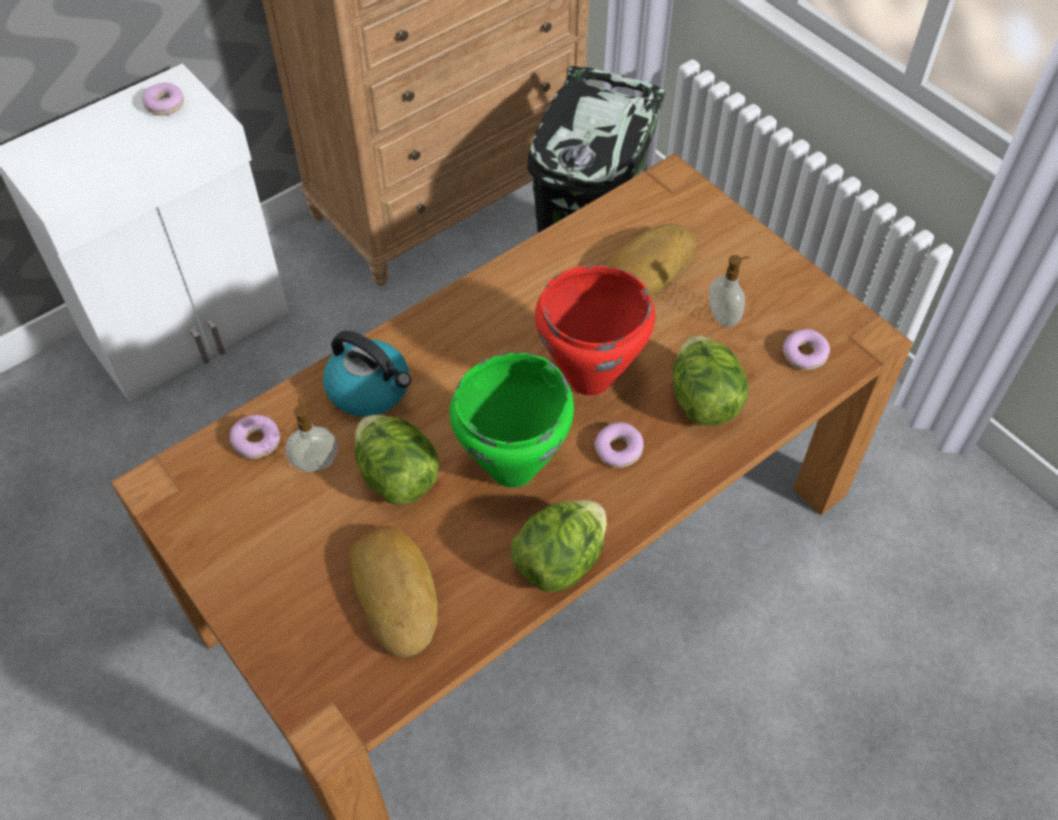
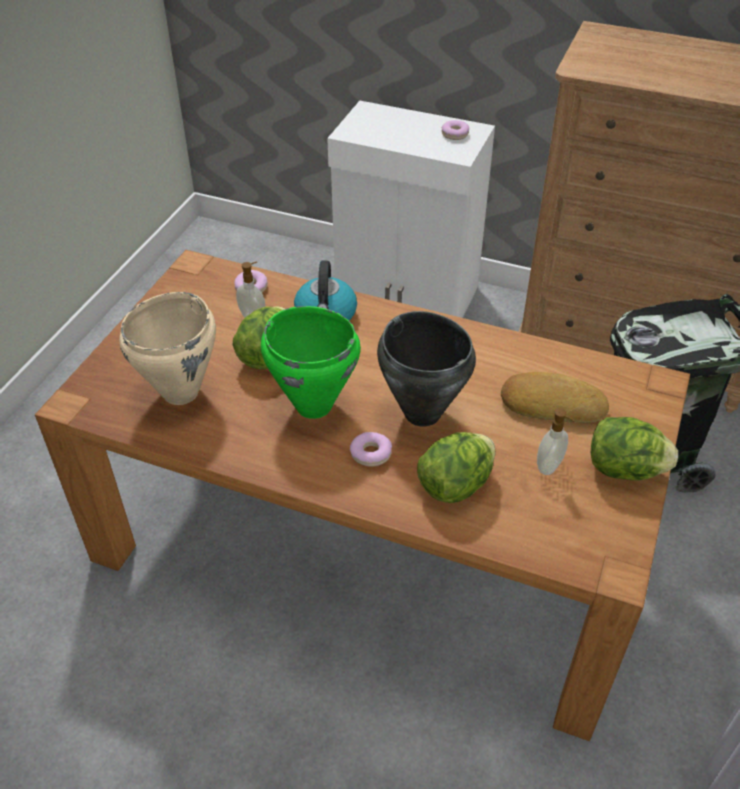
camera: 60 degrees right, 10 degrees down
(397, 592) = (181, 392): bread -> beige cooking pot
(559, 561) = (254, 460): lettuce -> lettuce (624, 469)
(588, 377) = (422, 412): red cooking pot -> black cooking pot
(804, 354) = (557, 532): donut -> none

